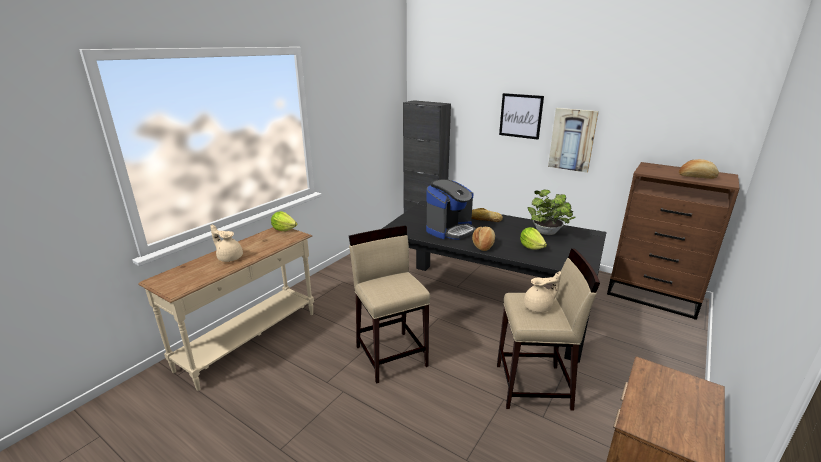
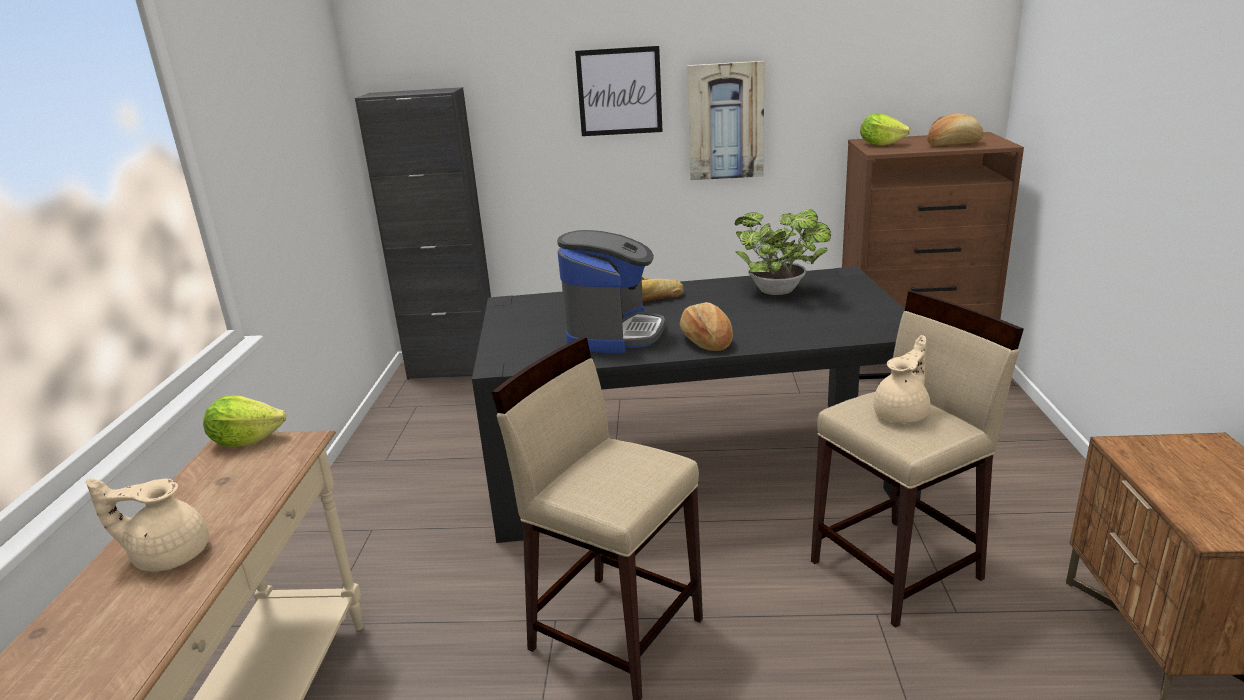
camera: 30 degrees left, 0 degrees up
(531, 247) = (785, 320): lettuce -> lettuce (881, 144)

